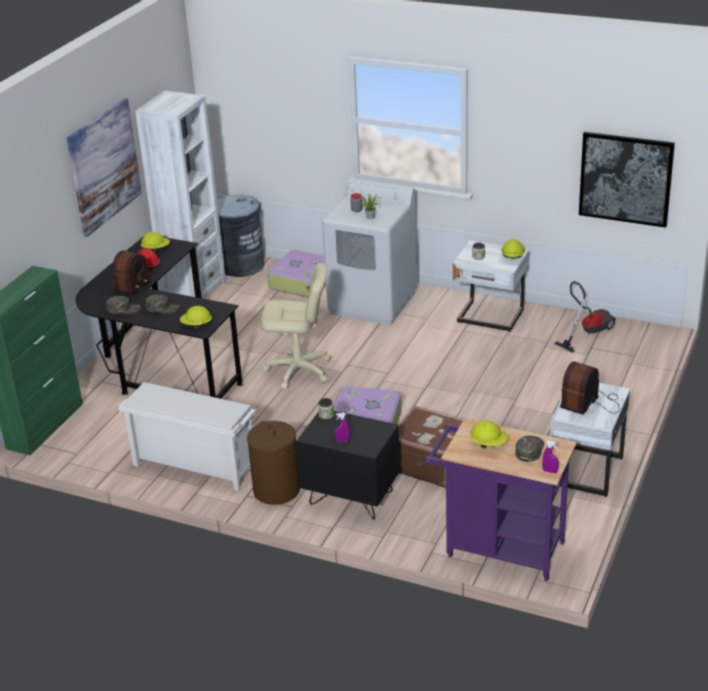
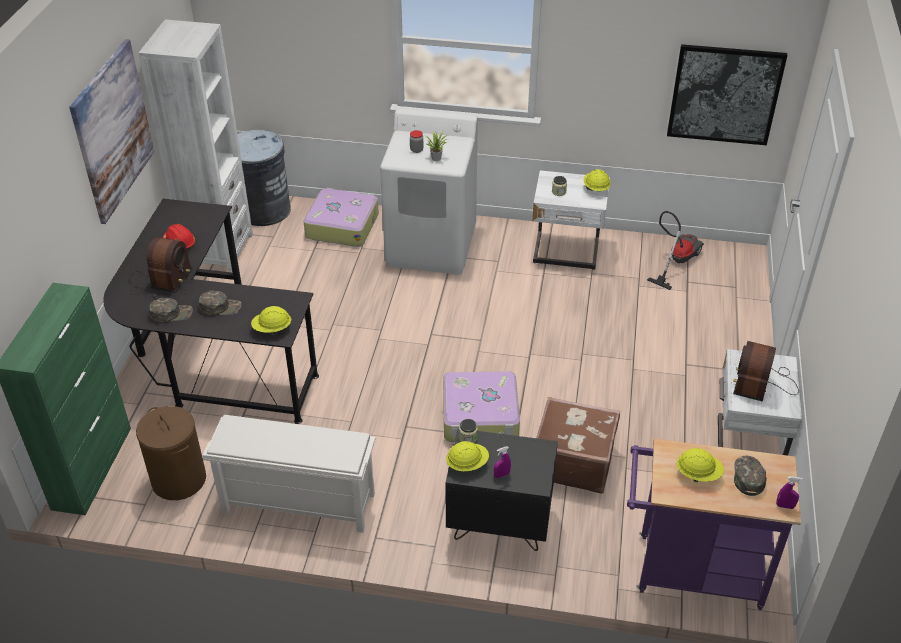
camera: 15 degrees left, 10 degrees up
(156, 249) = (183, 220): yellow hard hat -> yellow hard hat (467, 464)
(277, 490) = (408, 525): brown laundry basket -> brown laundry basket (179, 480)
(298, 370) = (378, 348): beige office chair -> none

